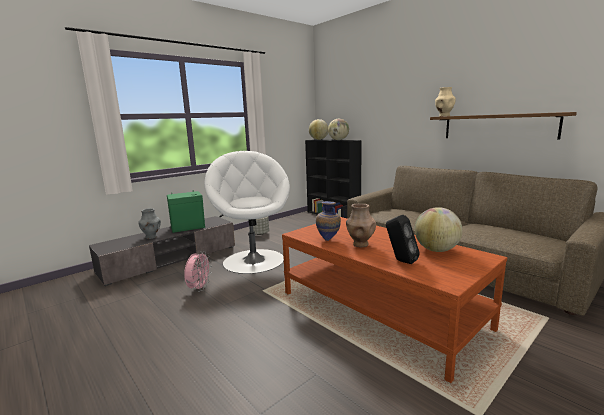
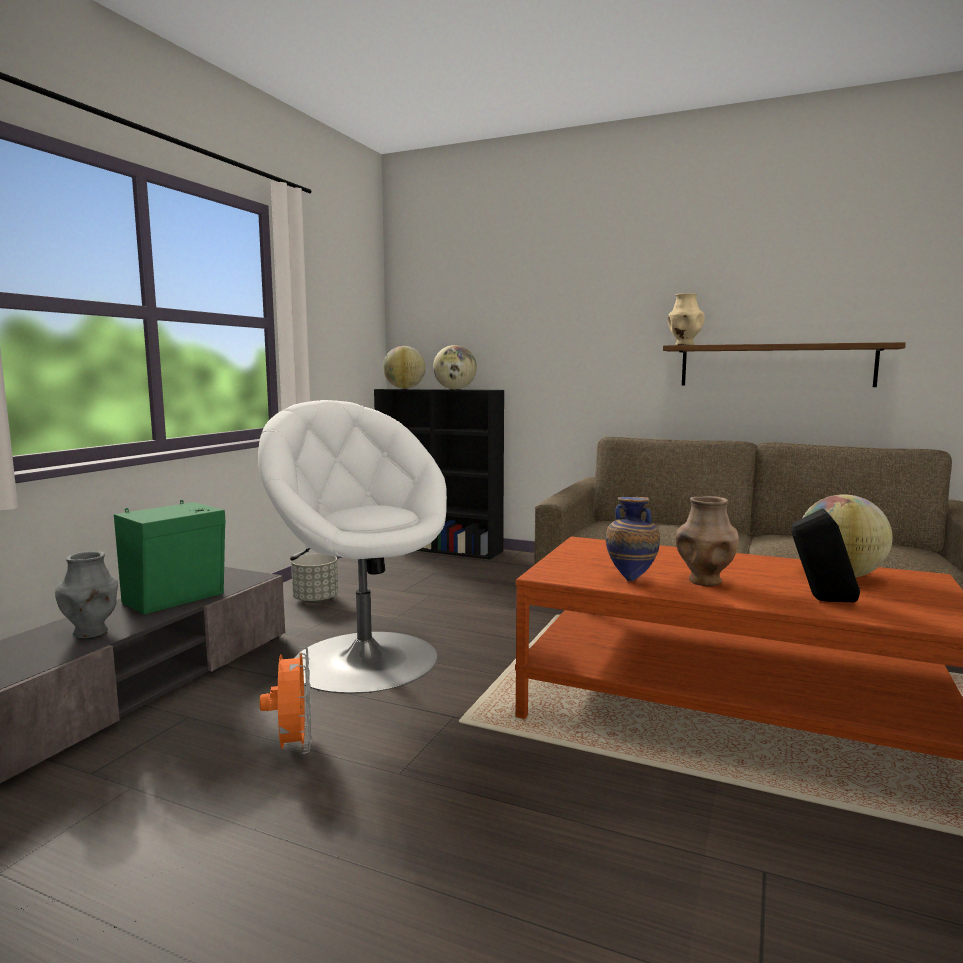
camera: 25 degrees left, 5 degrees down
(199, 288) = (293, 746): pink fan -> orange fan

